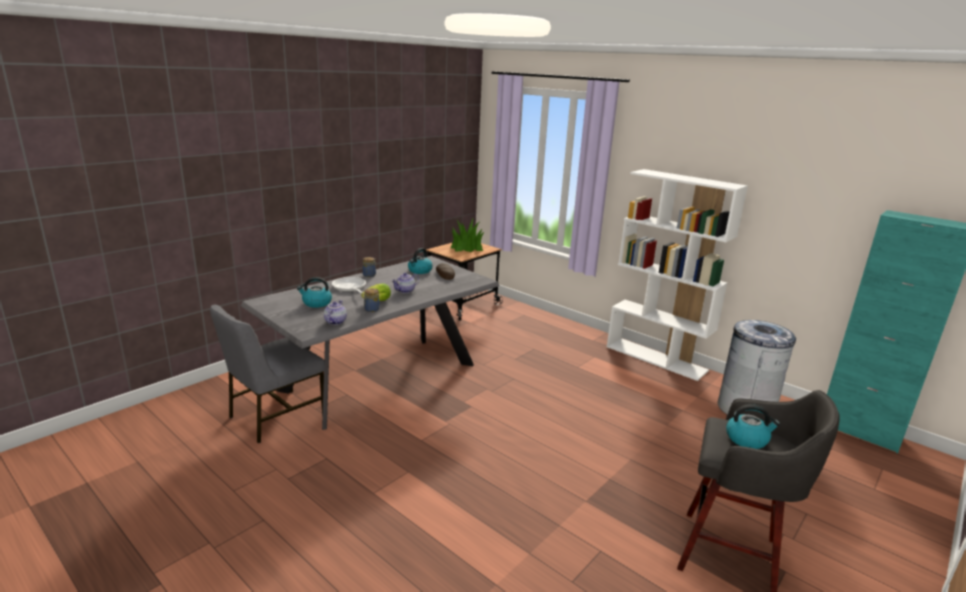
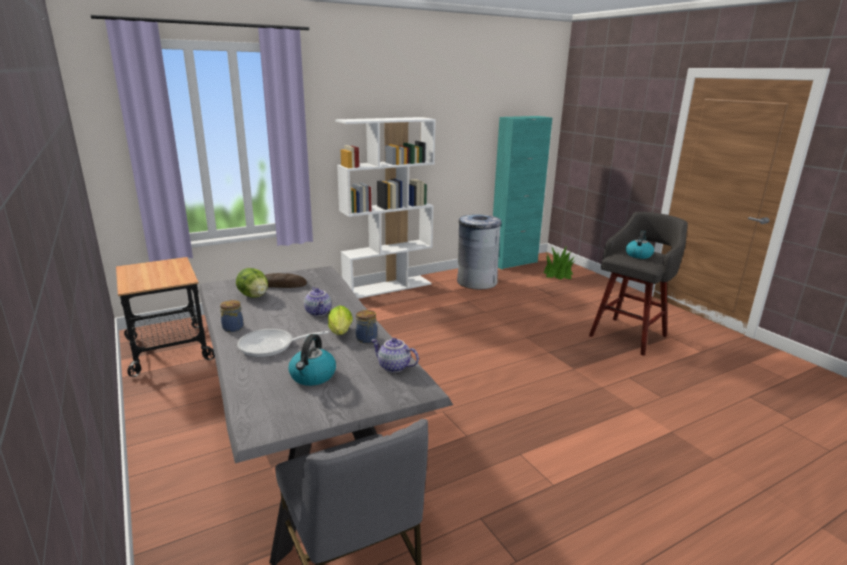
camera: 70 degrees left, 0 degrees up
(419, 271) = (254, 296): kettle -> lettuce
(466, 247) = (151, 271): potted plant -> potted plant (558, 273)

